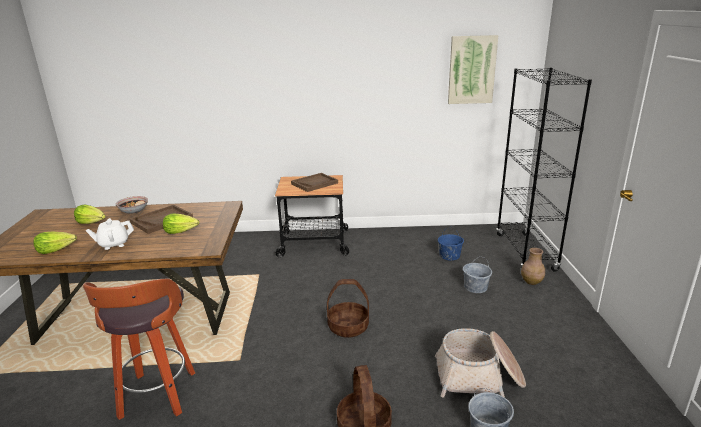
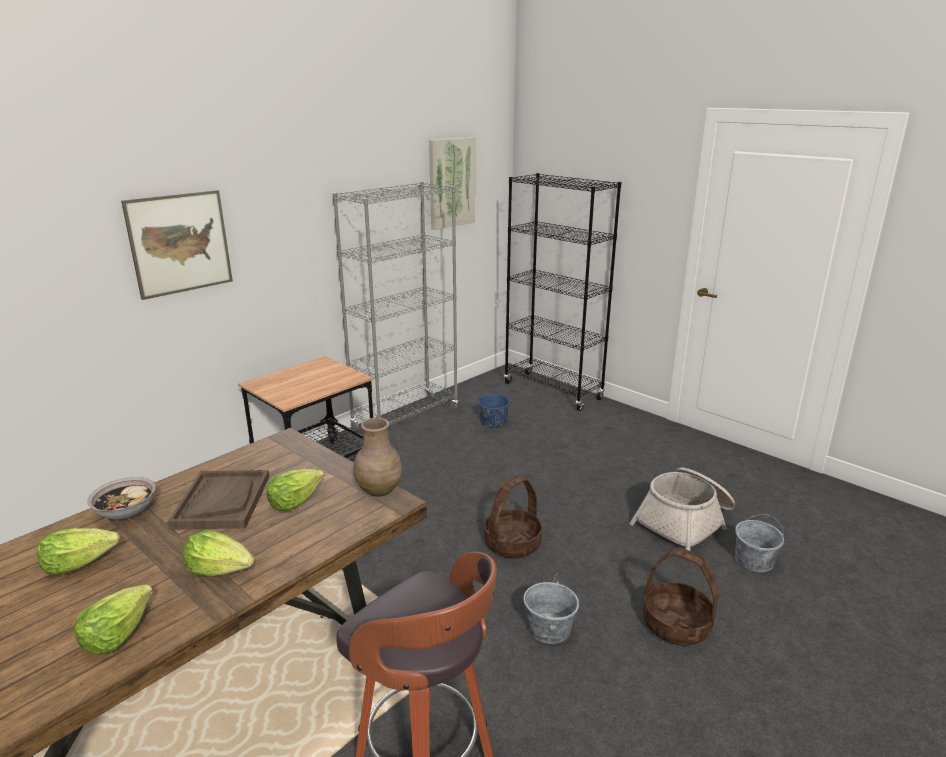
camera: 45 degrees left, 0 degrees up
(113, 244) = (220, 569): white teapot -> lettuce
(257, 89) = (180, 243): none -> picture
(314, 183) = (310, 377): brown tray -> none
(399, 234) = (406, 419): none -> grey bookcase
(475, 287) = (563, 443): grey bucket -> grey bucket (549, 629)
(532, 281) = (597, 417): brown vase -> brown vase (379, 489)

